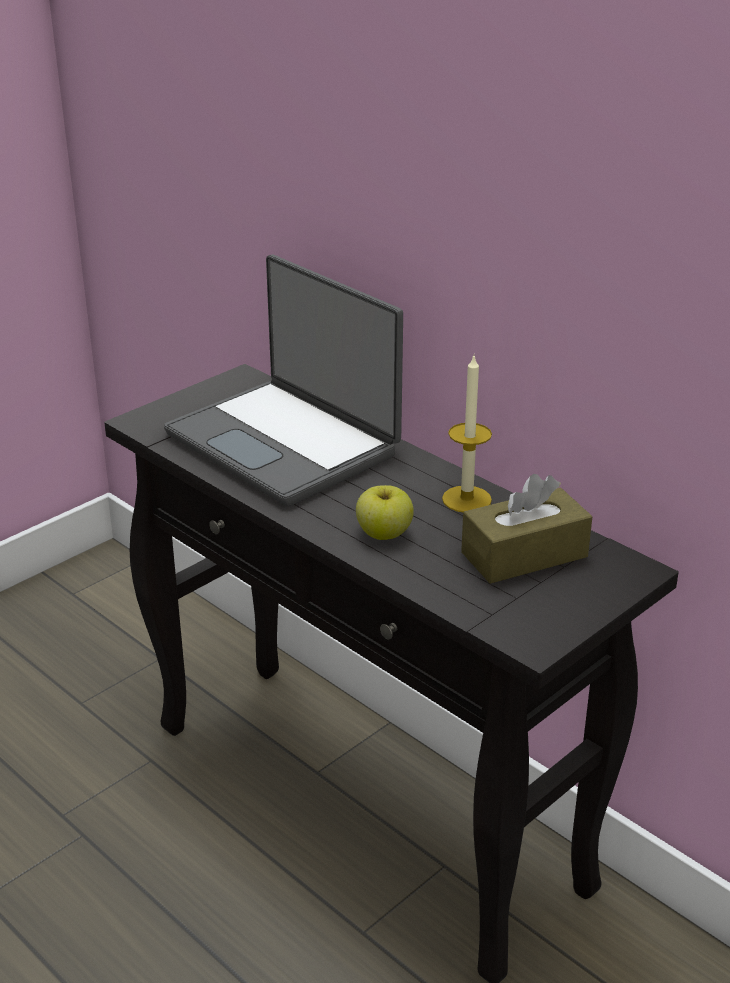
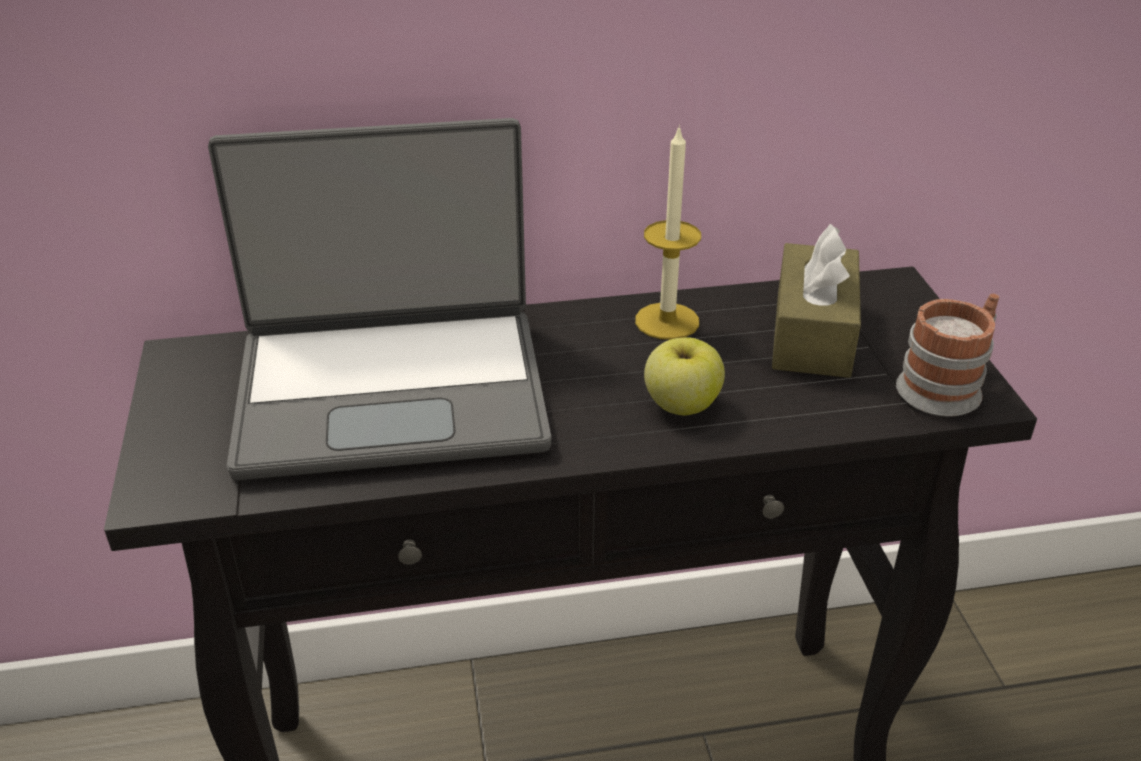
camera: 55 degrees left, 5 degrees up
(531, 624) = (947, 386): none -> mug

